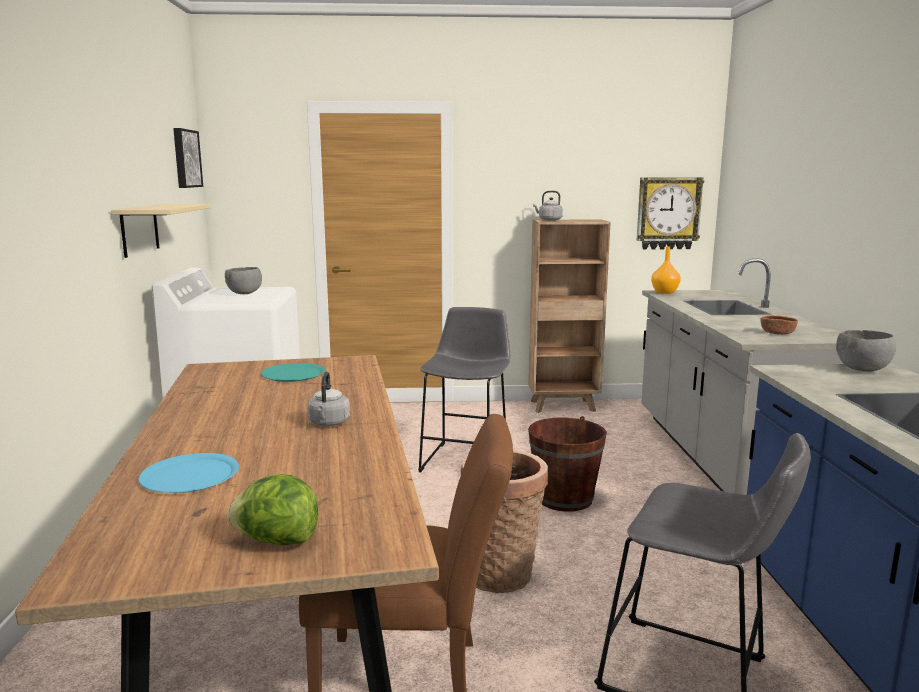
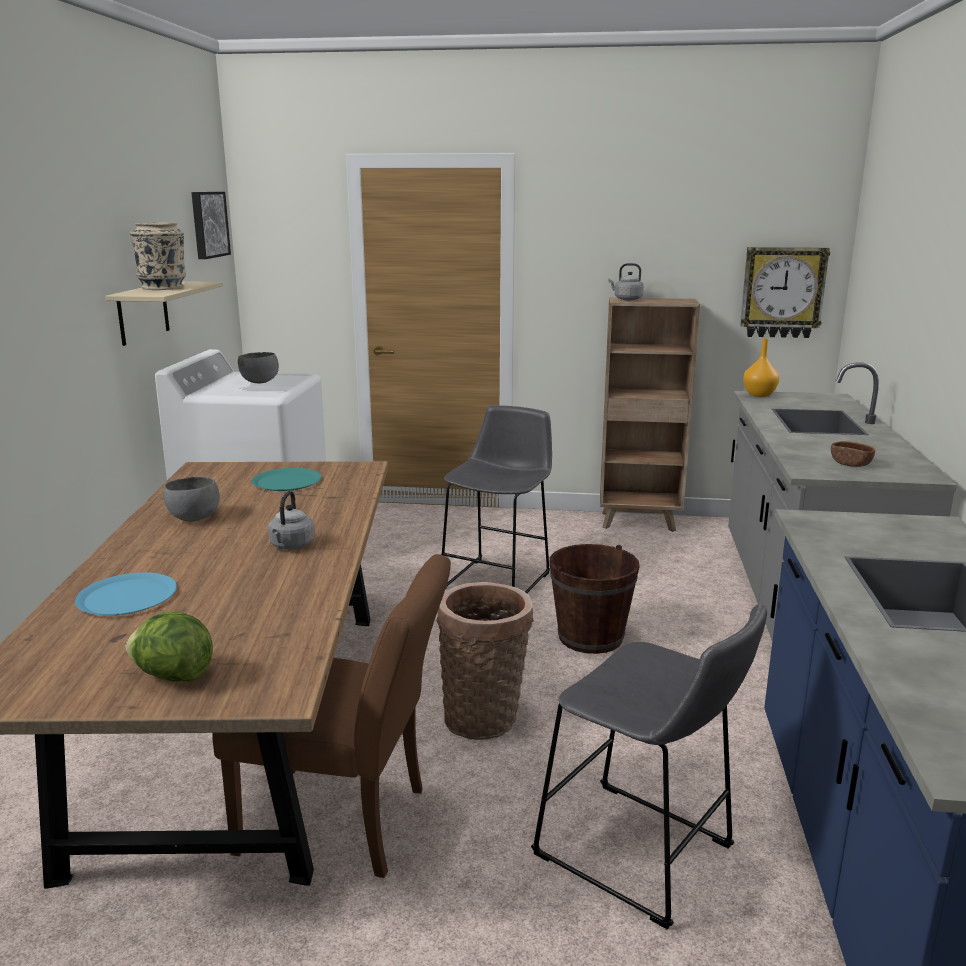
camera: 10 degrees right, 5 degrees up
(160, 206) = (163, 287): none -> beige vase
(861, 370) = (909, 524): grey bowl -> grey bowl (193, 518)

